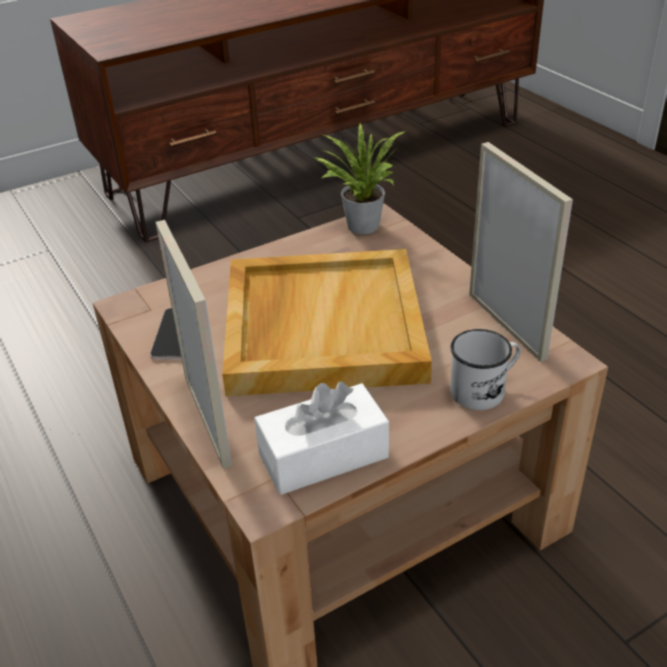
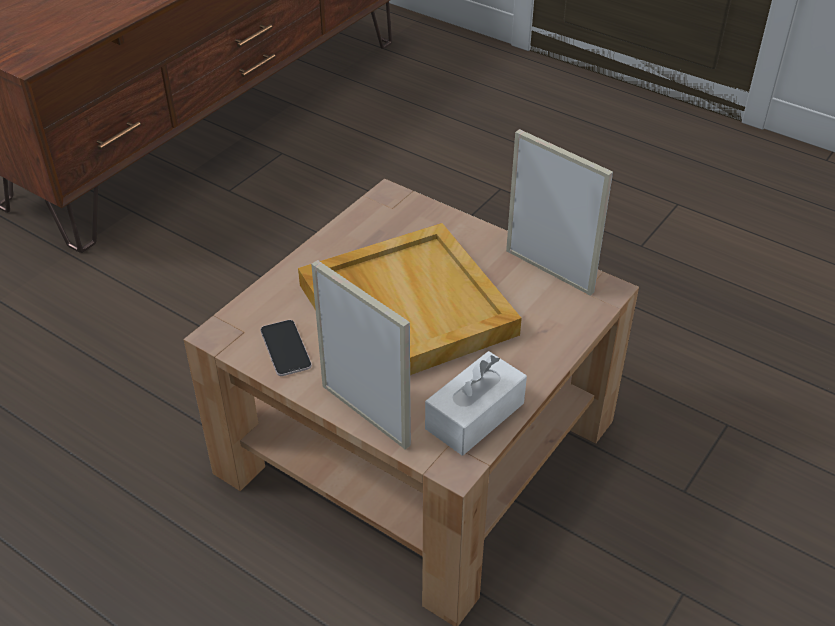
camera: 25 degrees left, 5 degrees up
(360, 224) = (376, 204): potted plant -> none
(484, 389) = (562, 329): white mug -> none

